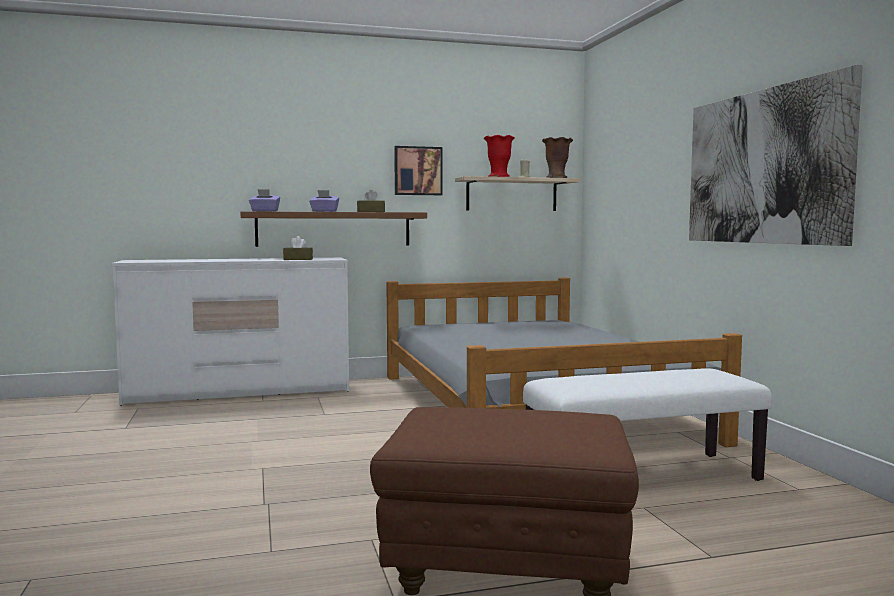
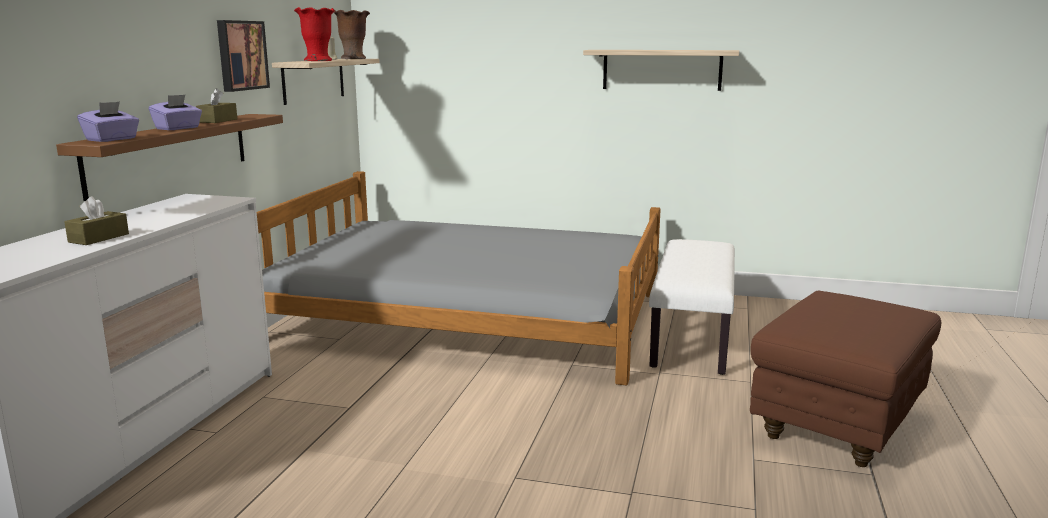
camera: 60 degrees left, 10 degrees up
(298, 259) = (195, 210): brown tissue box -> brown tissue box (99, 238)
(764, 167) = (662, 70): picture -> shelf

